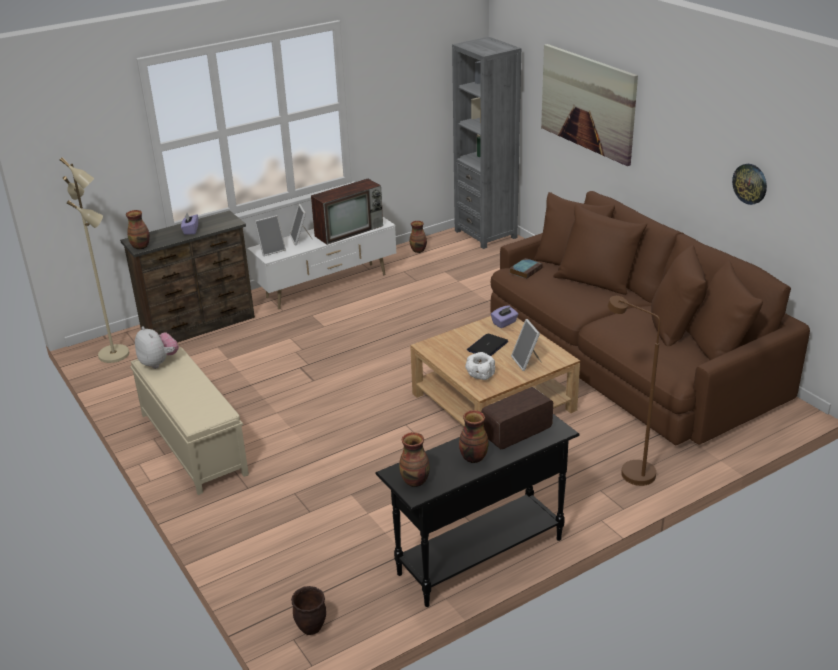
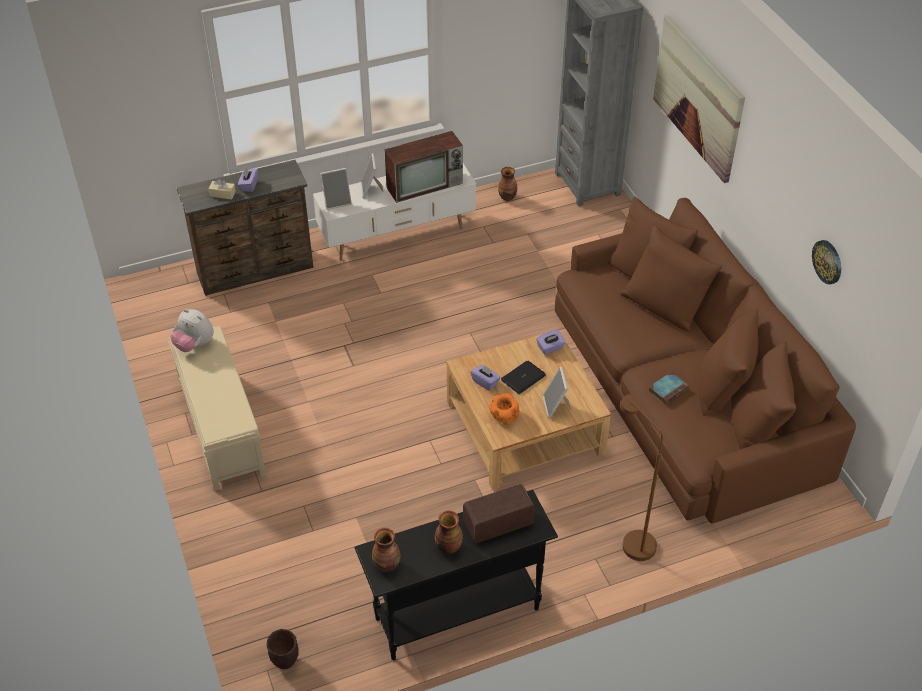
camera: 10 degrees right, 15 degrees up
(115, 354) = (166, 295): beige floor lamp -> none
(141, 246) = (195, 202): vase -> none
(158, 363) = (194, 344): plush toy -> plush toy turned 150 degrees clockwise
(166, 238) = (222, 194): none -> beige tissue box
(453, 354) = (485, 382): none -> purple tissue box
(480, 375) = (503, 416): white bowl -> orange bowl
(526, 270) = (594, 279): book -> book (668, 390)

